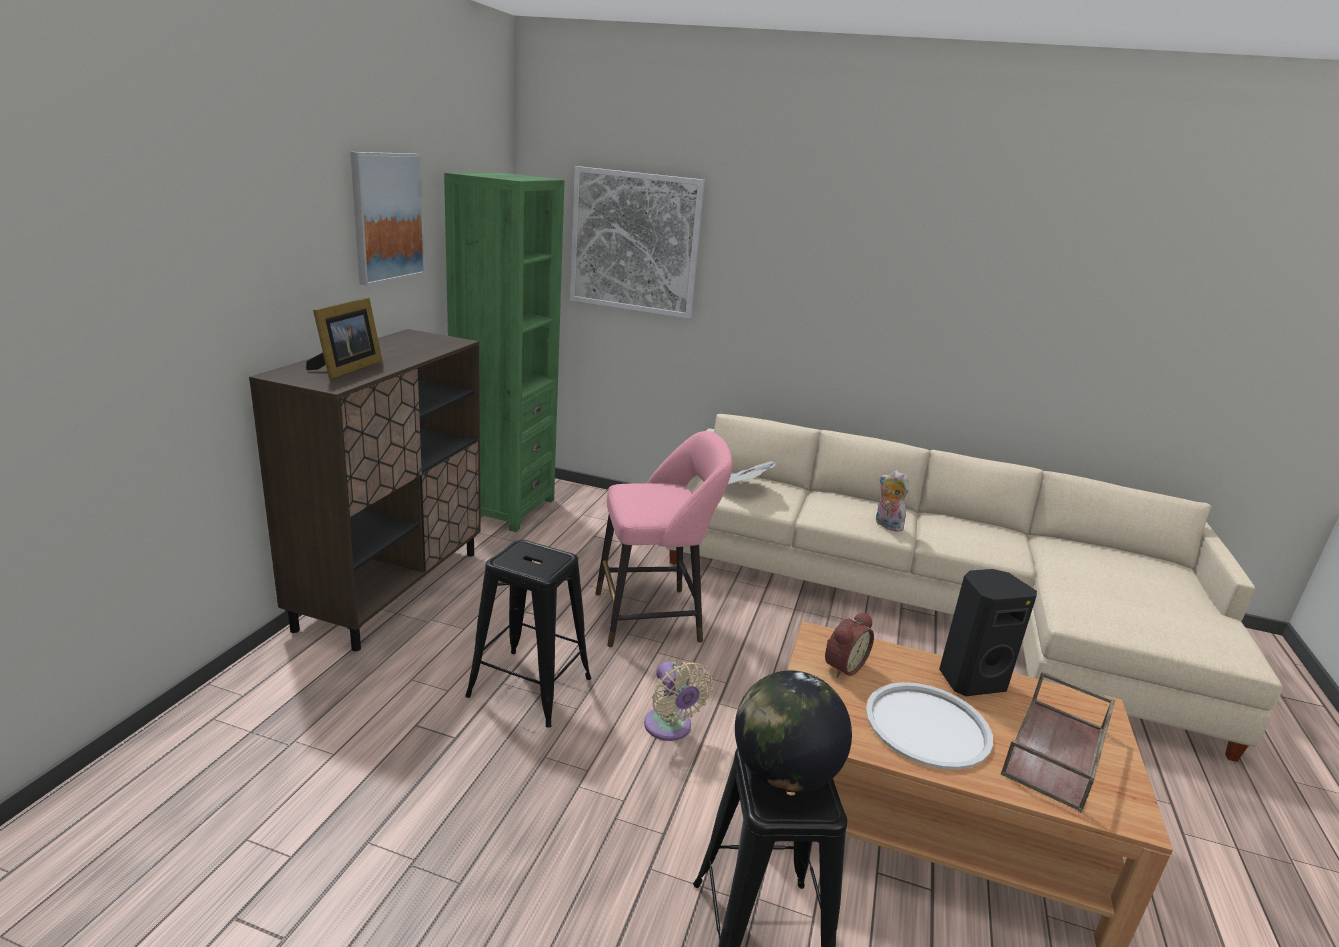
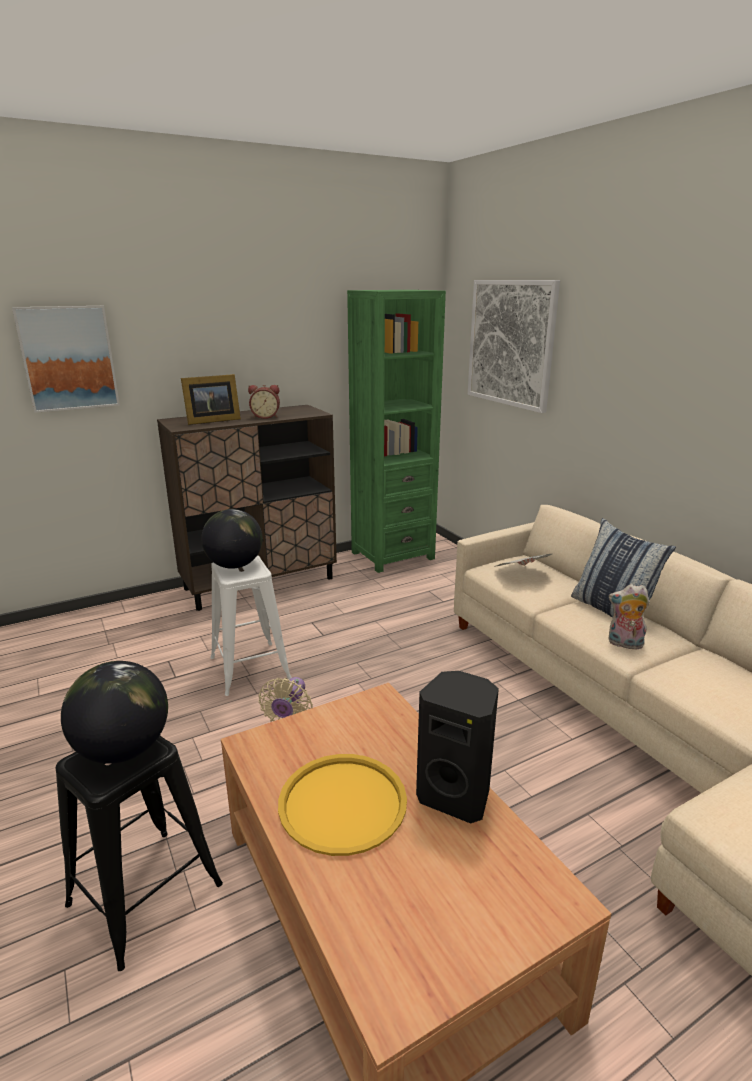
camera: 45 degrees right, 0 degrees up
(387, 217) = (289, 322): picture -> picture (68, 358)
(522, 559) = (234, 565): none -> globe
(530, 687) = (250, 668): black stool -> white stool
(654, 617) = (391, 659): pink stool -> none
(842, 666) = (358, 726): alarm clock -> alarm clock (265, 417)
(844, 501) = (612, 611): none -> pillow
(886, 525) = (624, 644): plush toy -> plush toy turned 75 degrees counterclockwise
(927, 726) = (343, 803): white tray -> yellow tray
(1056, 753) = (422, 900): brown tray -> none

